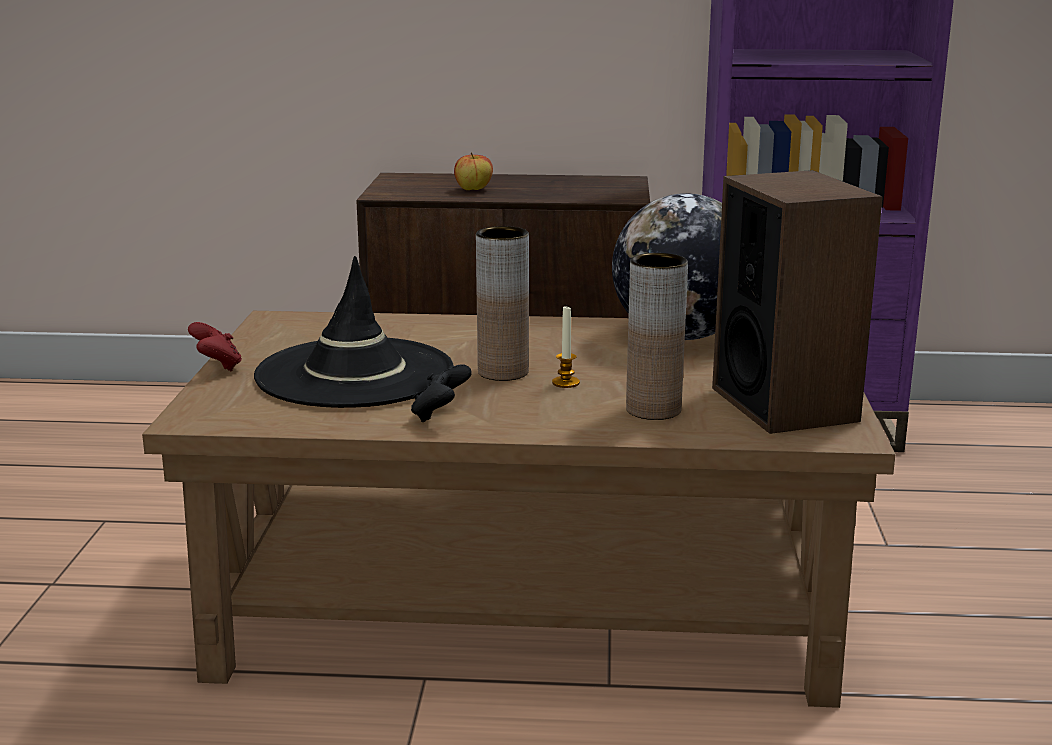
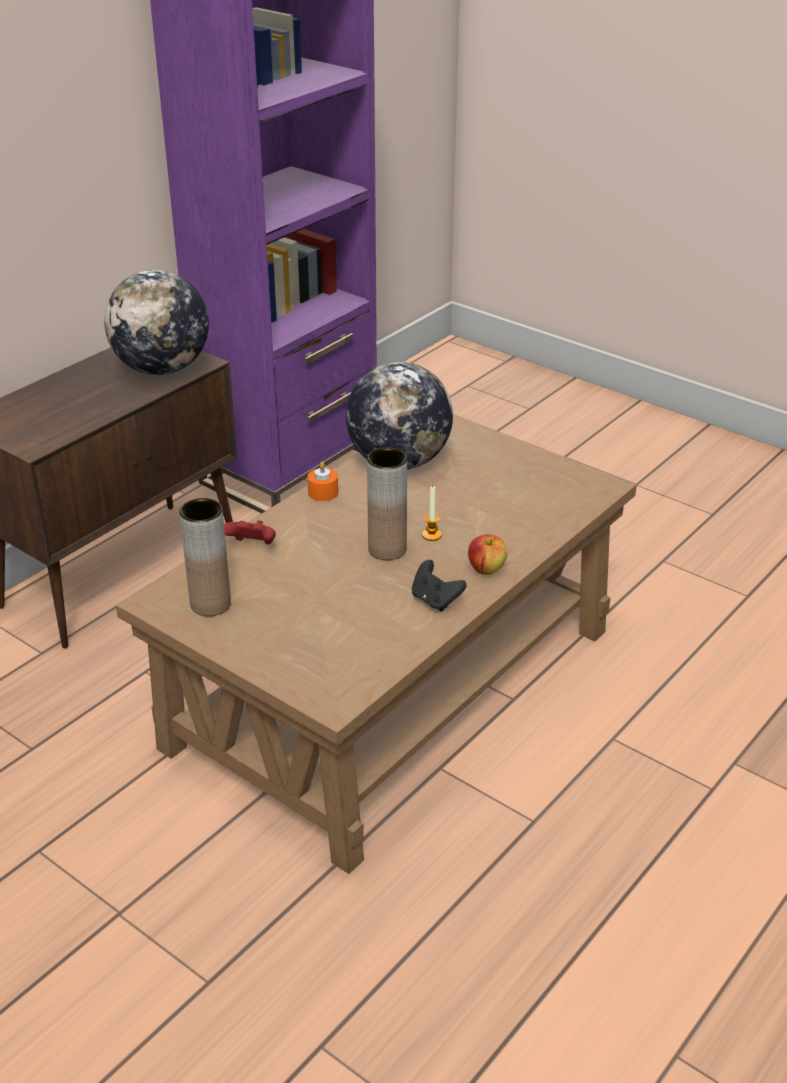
camera: 55 degrees left, 15 degrees up
(217, 366) = (234, 660): red game controller -> red game controller (252, 546)
(354, 374) = (322, 607): black hat -> none
(473, 189) = (80, 405): apple -> apple (486, 569)
(560, 324) = (323, 492): none -> orange candle
(587, 192) = (162, 369): none -> globe
(653, 410) = (507, 525): brown vase -> brown vase (210, 604)
(784, 404) = (542, 482): speaker -> none

